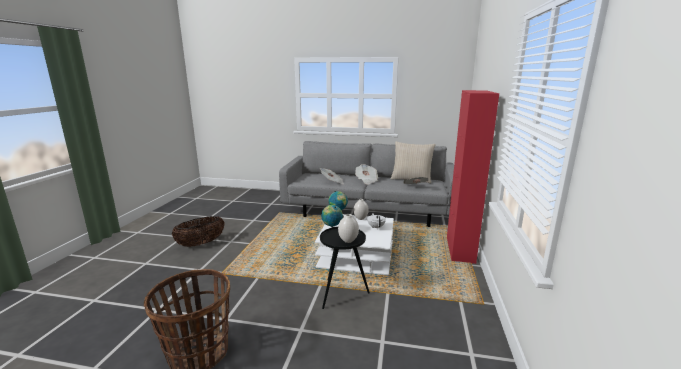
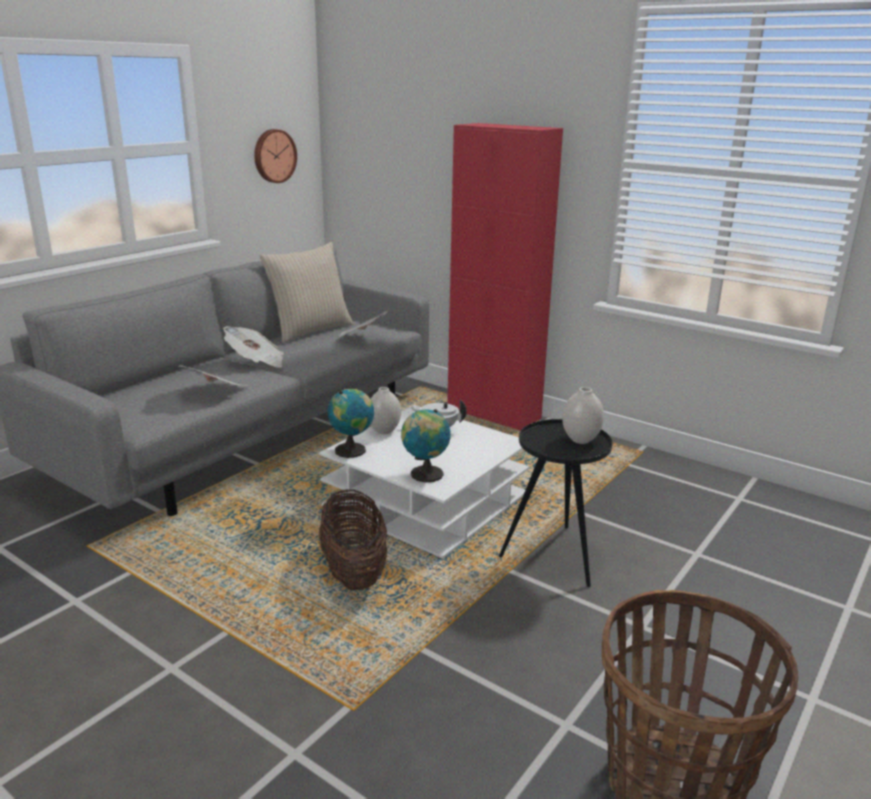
camera: 65 degrees left, 5 degrees up
(201, 243) = (113, 737): basket -> basket (354, 571)
(437, 103) = (274, 156): none -> wall clock

